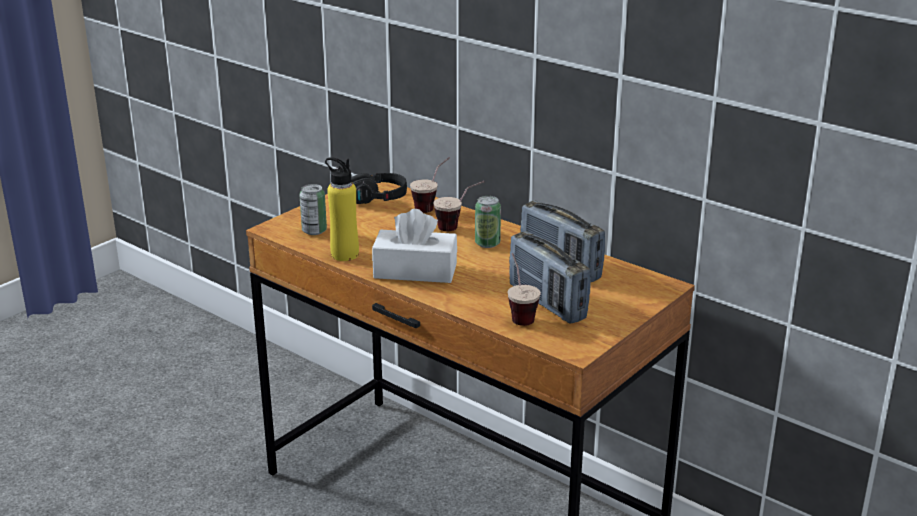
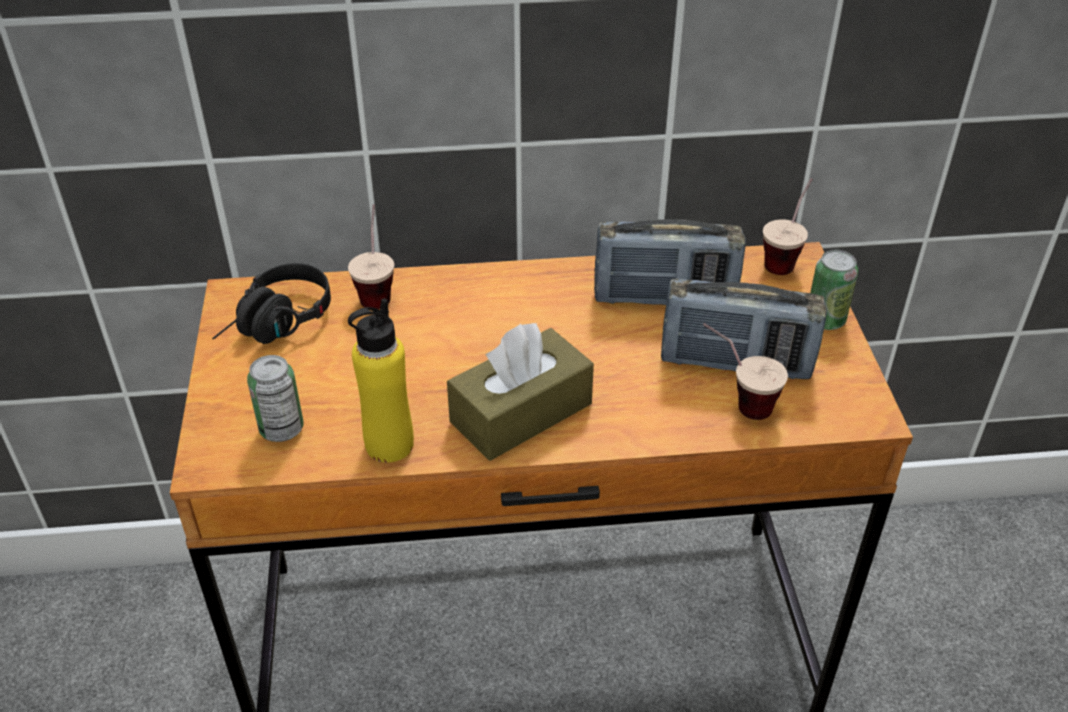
camera: 45 degrees left, 15 degrees up
(415, 271) = (521, 412): white tissue box -> brown tissue box
(459, 226) = (461, 304): cup -> cup (785, 257)
(487, 243) = (535, 311): can -> can (825, 320)

